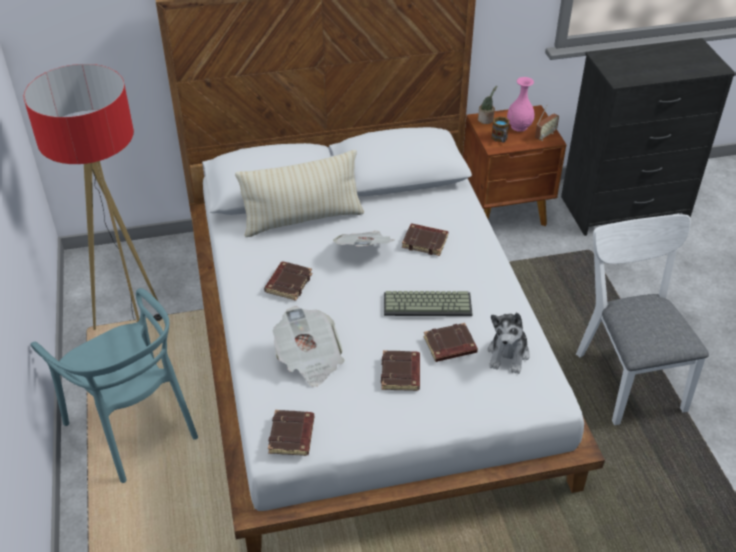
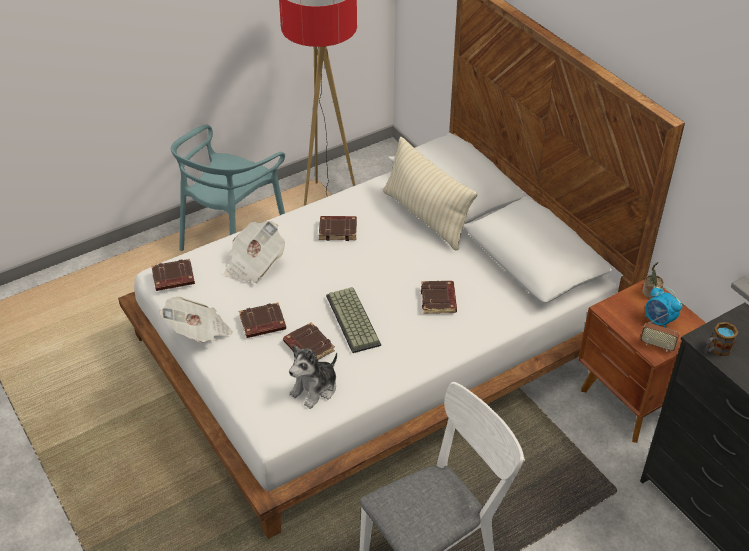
camera: 70 degrees right, 0 degrees up
(364, 251) = (405, 264): newspaper -> newspaper (199, 332)
(500, 139) = (623, 311): mug -> mug (716, 349)
(508, 354) = (315, 389): plush toy -> plush toy turned 45 degrees counterclockwise
(519, 126) = (659, 321): pink vase -> alarm clock

